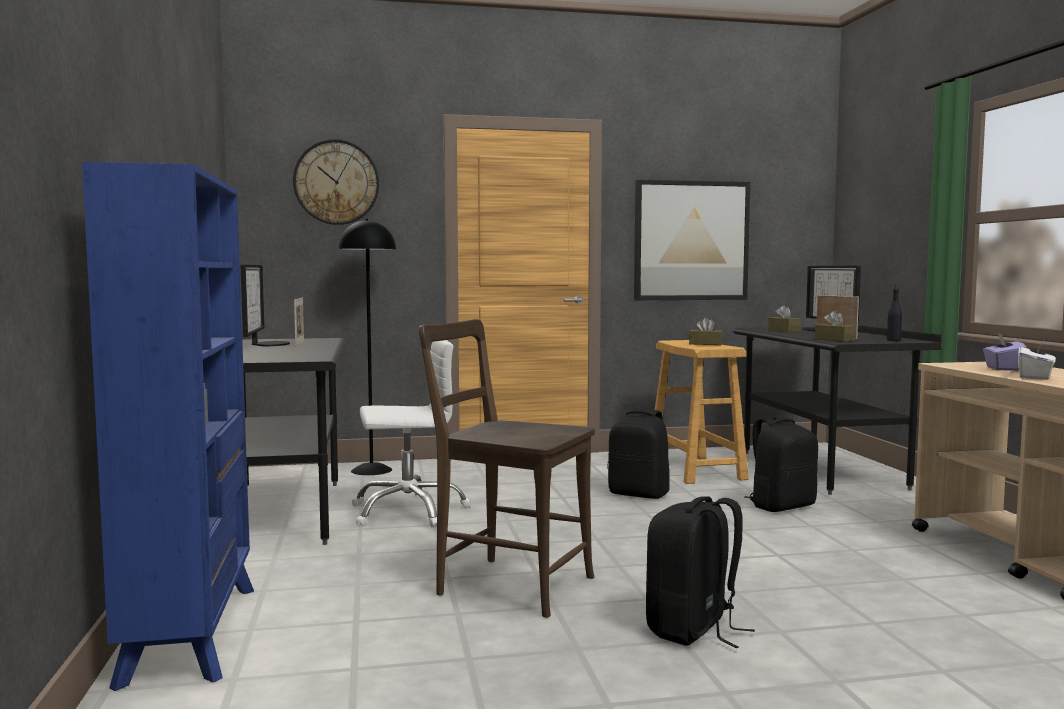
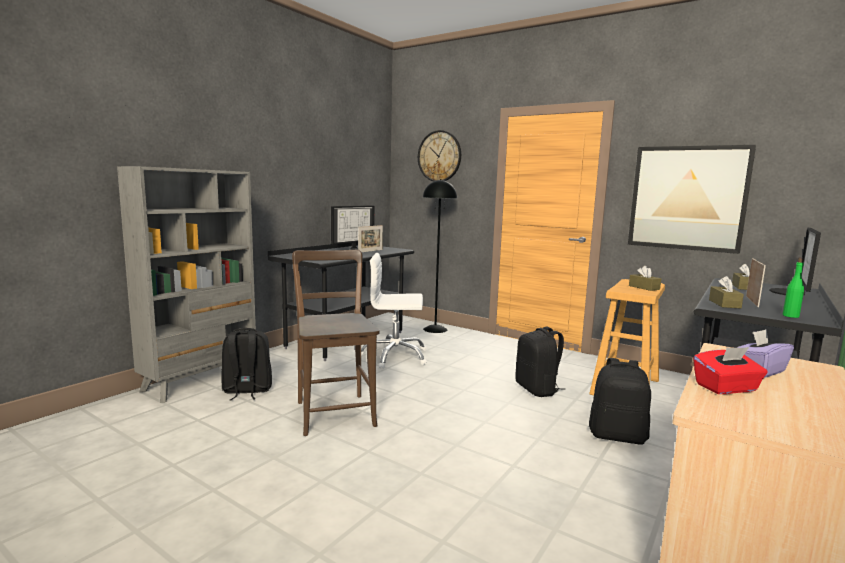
camera: 45 degrees right, 5 degrees up
(192, 632) = (201, 380): blue bookcase -> grey bookcase
(408, 511) = (395, 356): white office chair -> white office chair turned 150 degrees clockwise
(693, 630) = (339, 480): black backpack -> black backpack (246, 391)
(893, 340) = (790, 316): black bottle -> green bottle
(1035, 377) = (726, 388): white tissue box -> red tissue box

